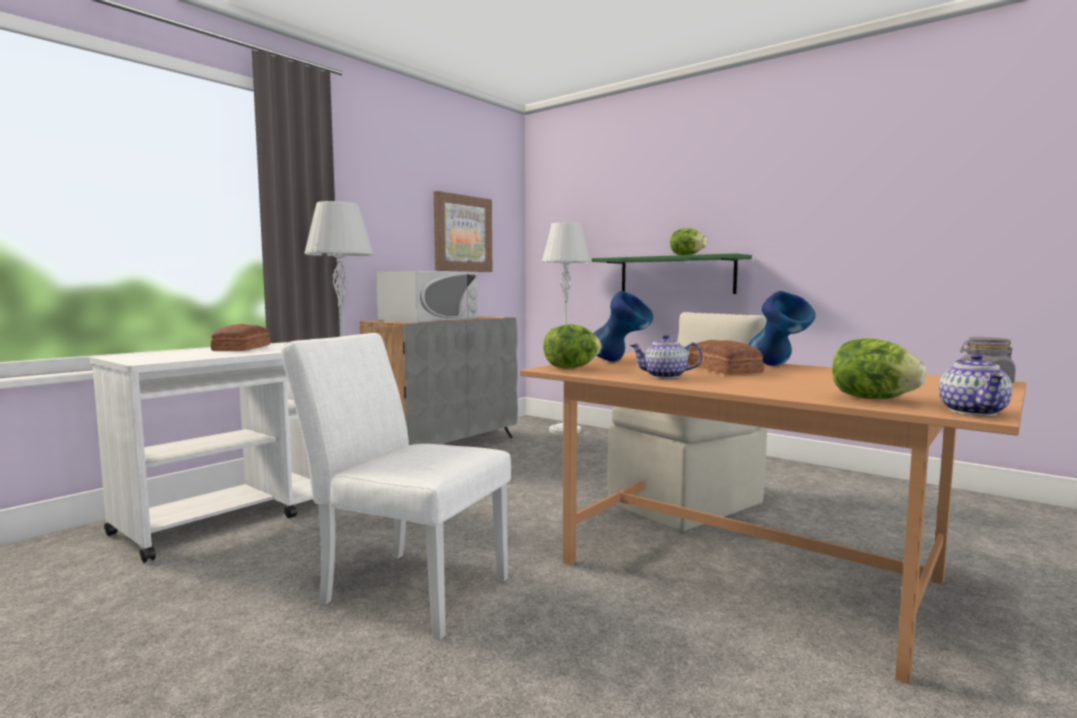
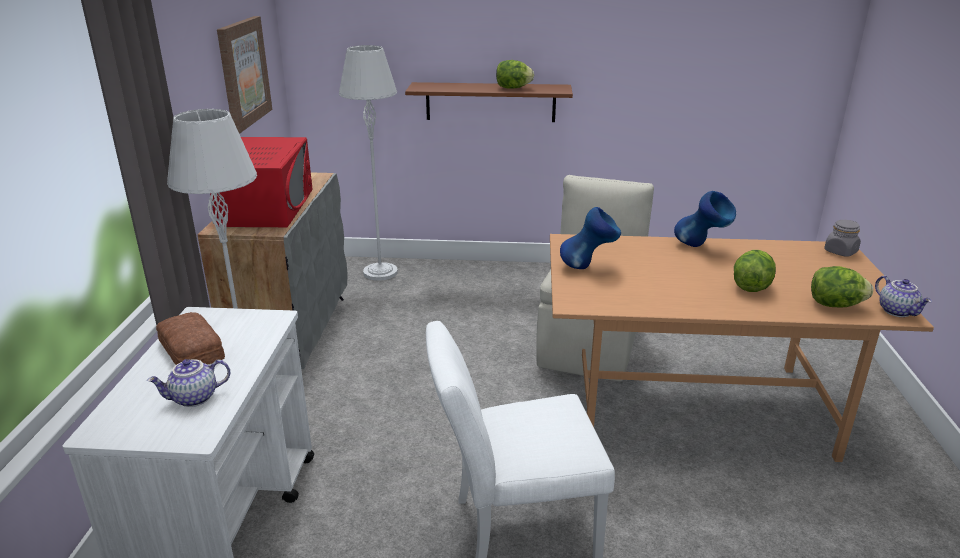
camera: 35 degrees left, 20 degrees up
(429, 319) = (267, 207): white microwave -> red microwave
(571, 368) = (582, 296): lettuce -> lettuce (751, 287)
(664, 376) = (674, 297): teapot -> teapot (194, 399)
(676, 275) = (490, 102): green shelf -> brown shelf
(723, 369) = (682, 266): bread -> none

